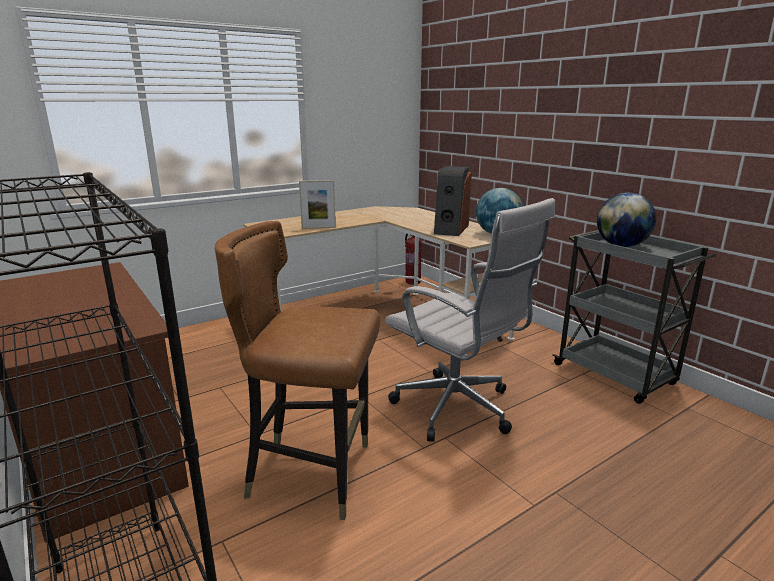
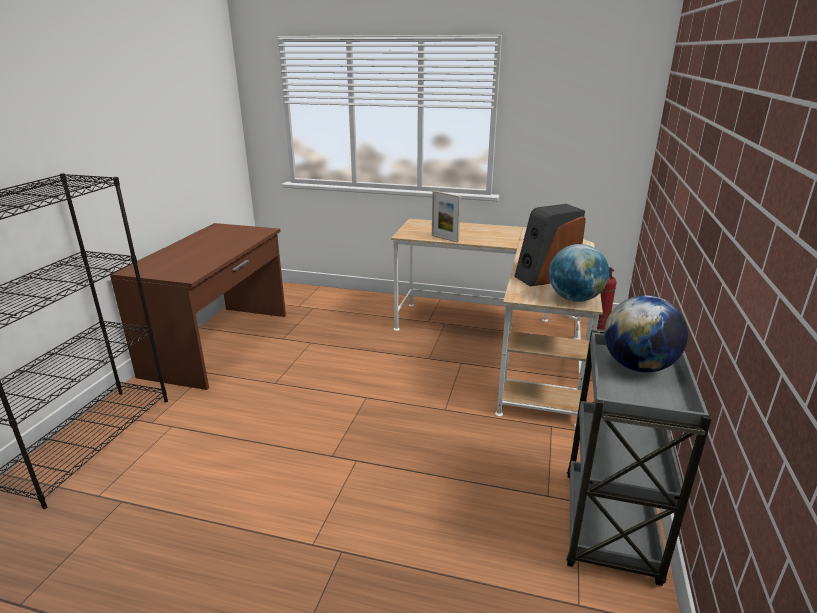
camera: 50 degrees right, 5 degrees up
(312, 473) = (256, 424): brown chair -> none
(458, 410) = (403, 450): white office chair -> none

